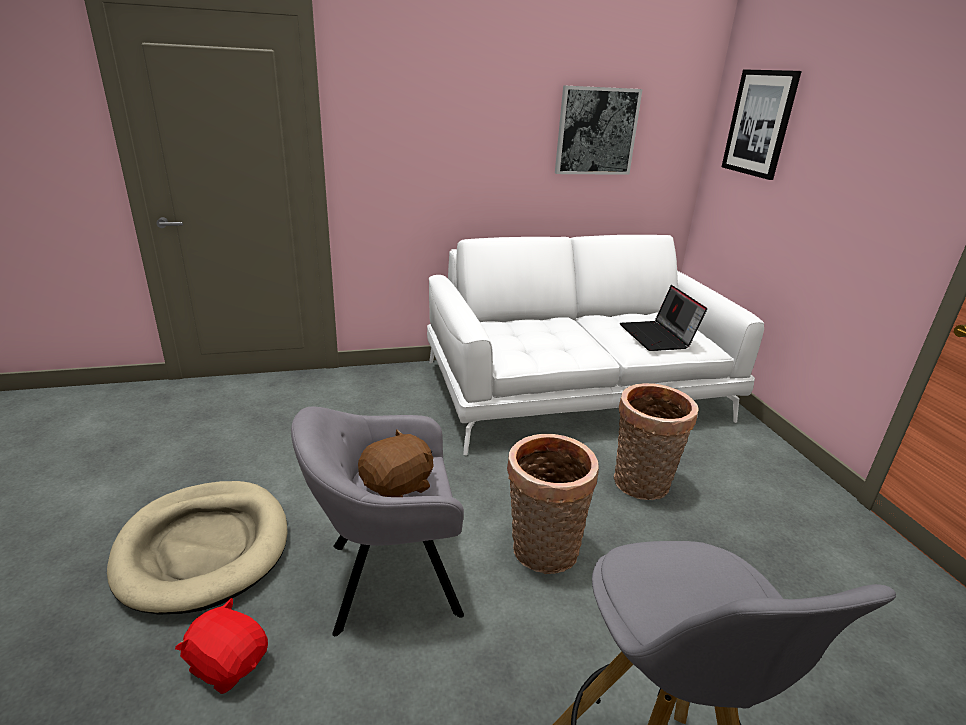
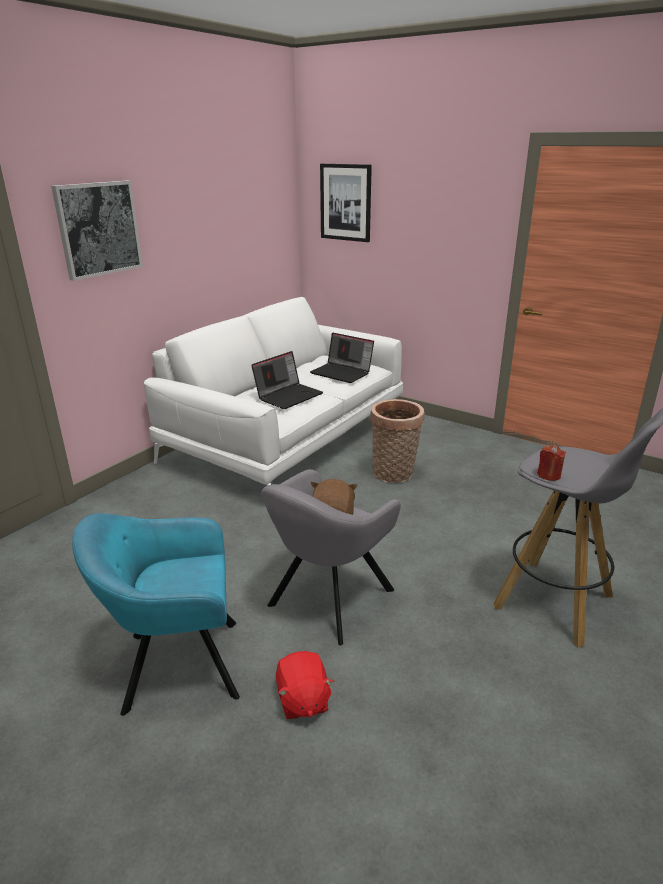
camera: 40 degrees left, 0 degrees up
(204, 548) = (176, 665): beige dog bed -> turquoise armchair
(229, 663) = (302, 700): red plush toy -> red plush toy turned 90 degrees counterclockwise
(542, 553) = (390, 536): basket -> none
(560, 338) = (288, 395): none -> laptop
(596, 131) = (233, 224): picture -> picture (98, 229)
(626, 585) = (548, 475): none -> red candle

